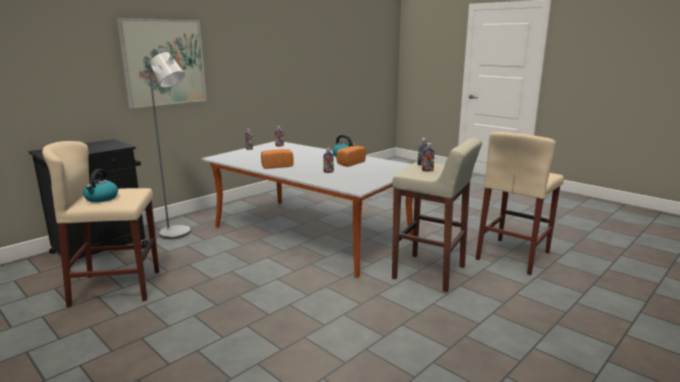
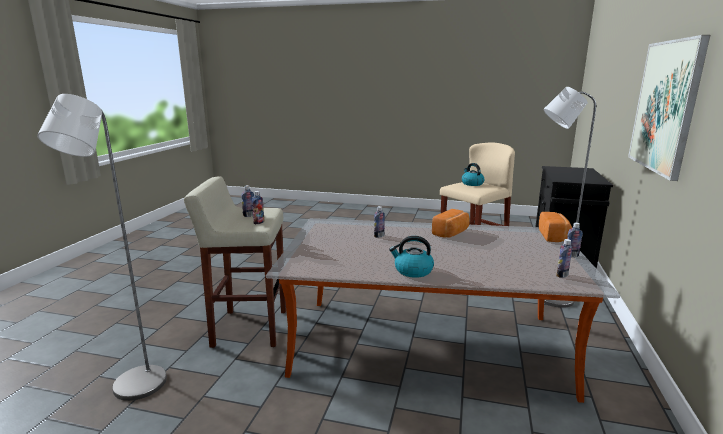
camera: 150 degrees right, 0 degrees up
(349, 163) = (379, 256): bread -> bread (554, 236)
(513, 255) = (134, 390): beige stool -> grey floor lamp

